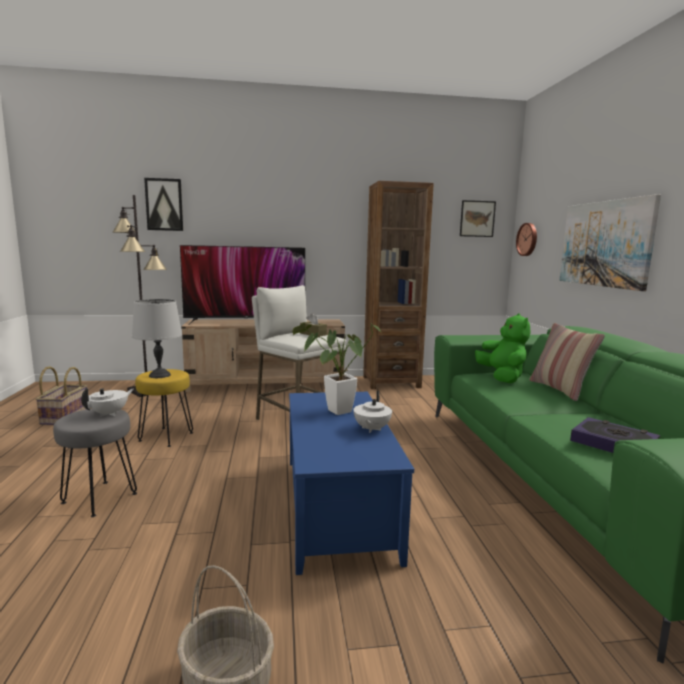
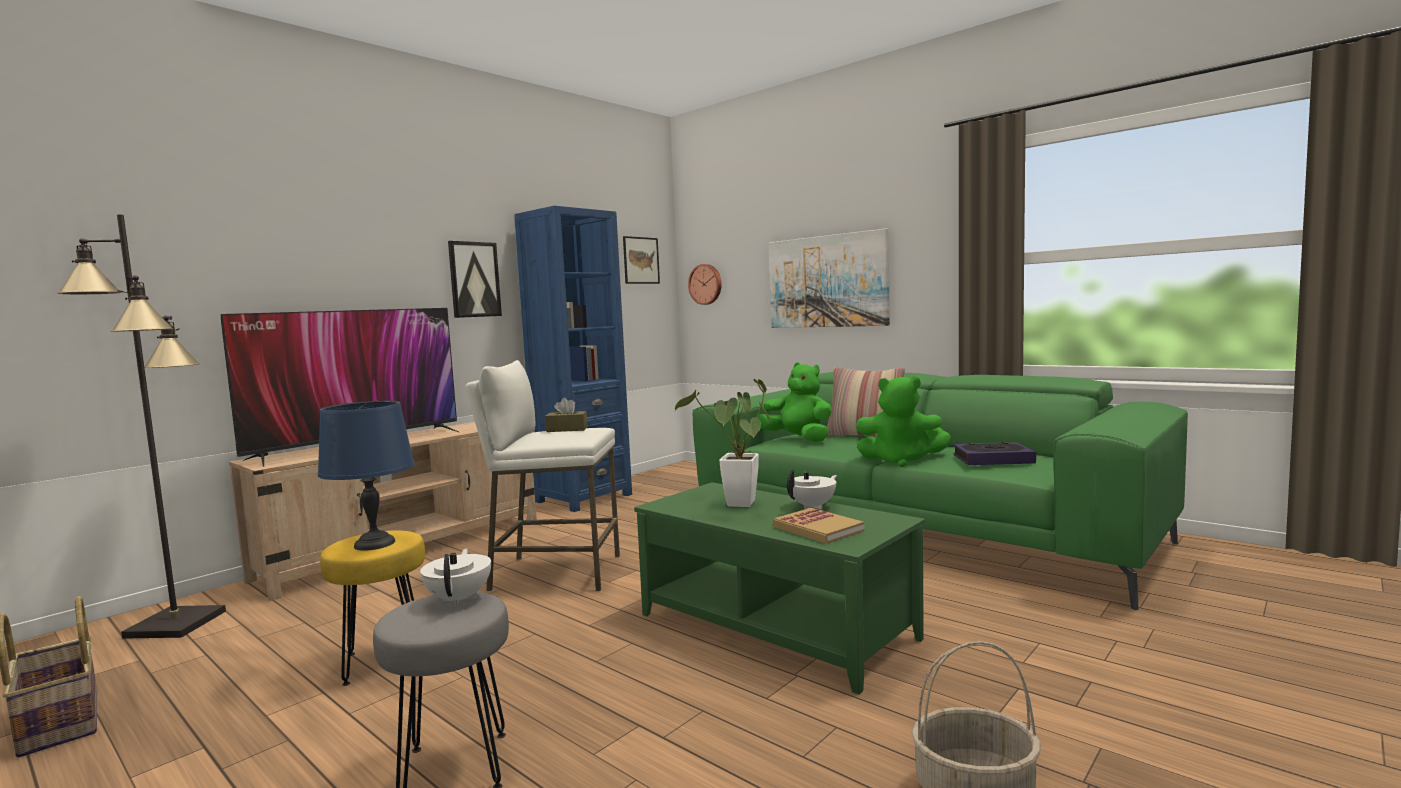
camera: 40 degrees left, 5 degrees down
(160, 375) = (375, 543): grey table lamp -> blue table lamp
(164, 204) = (150, 236): picture -> picture (474, 279)
(328, 445) = (818, 529): none -> book
(339, 505) = (776, 625): blue coffee table -> green coffee table
(371, 429) = (813, 506): white teapot -> white teapot turned 105 degrees counterclockwise
(391, 382) = (584, 498): brown bookcase -> blue bookcase
(539, 418) = (901, 461): none -> green plush toy

